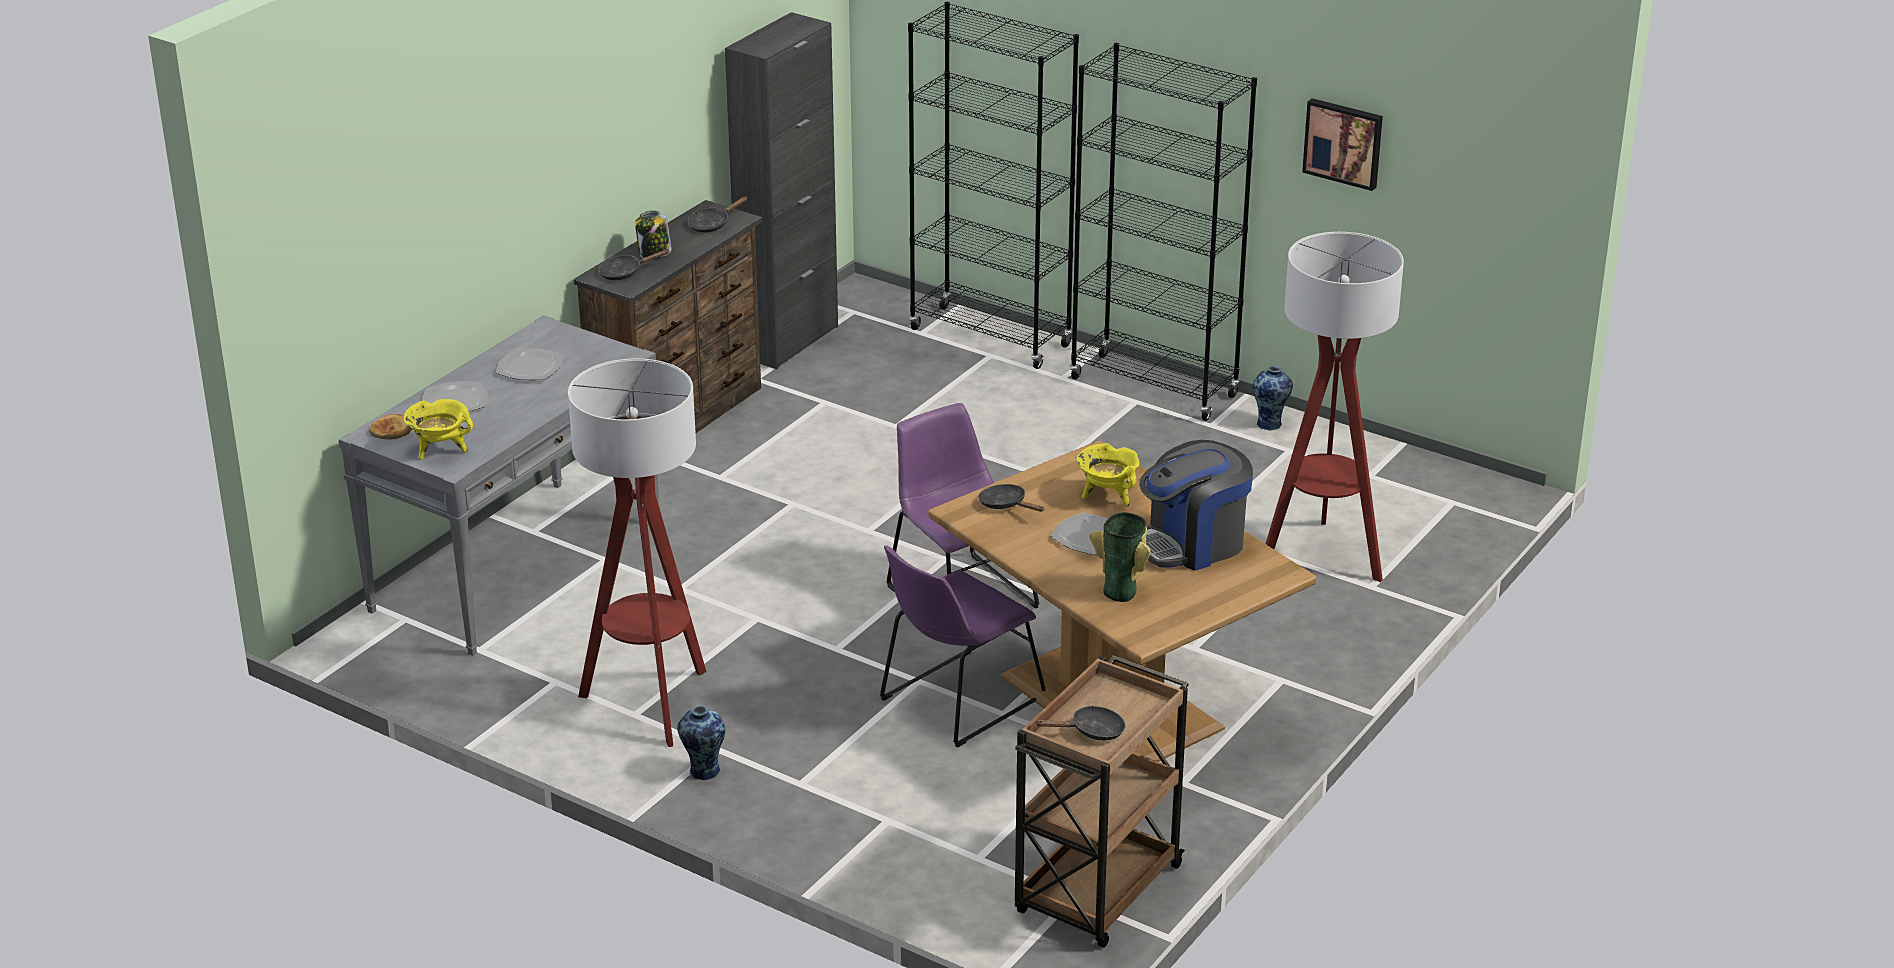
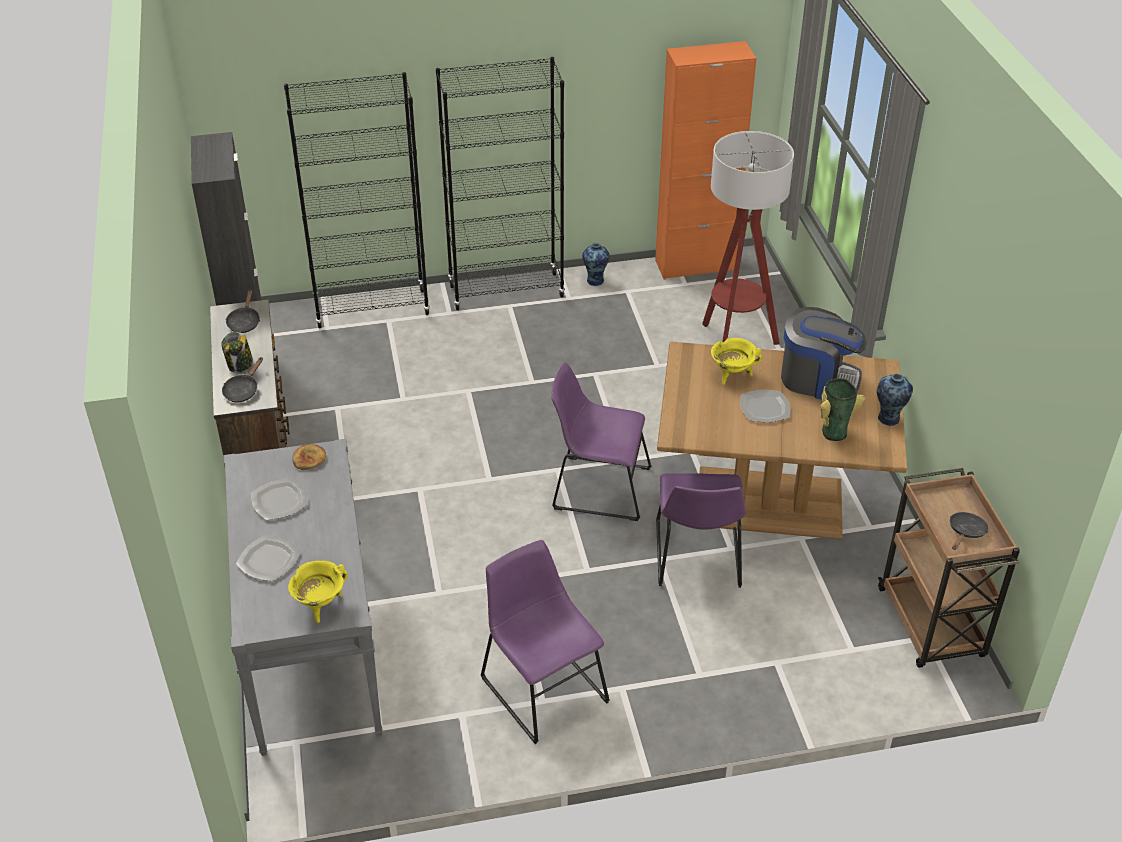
camera: 45 degrees left, 10 degrees up
(392, 430) = (260, 613): bread -> bread (309, 459)
(651, 704) = (541, 686): floor lamp -> purple chair
(703, 771) = (638, 709): vase -> vase (888, 419)
(1006, 505) = (692, 415): black frying pan -> none
(1192, 544) = (817, 379): coffee machine -> coffee machine turned 90 degrees counterclockwise
(1344, 142) = (619, 79): picture -> none
(1413, 464) = (695, 265): none -> orange cabinet

